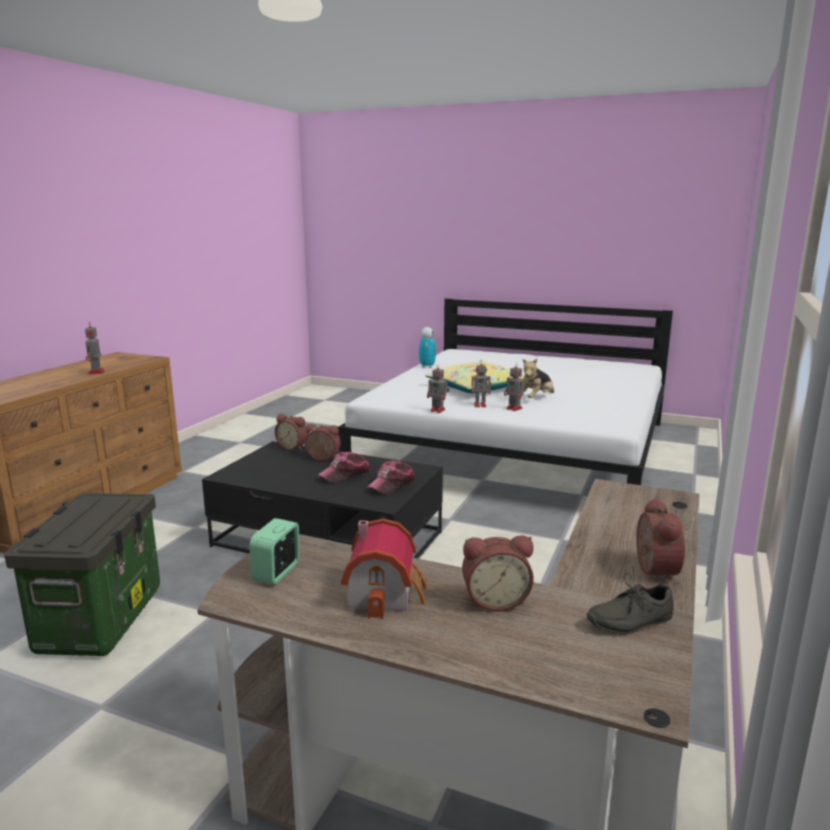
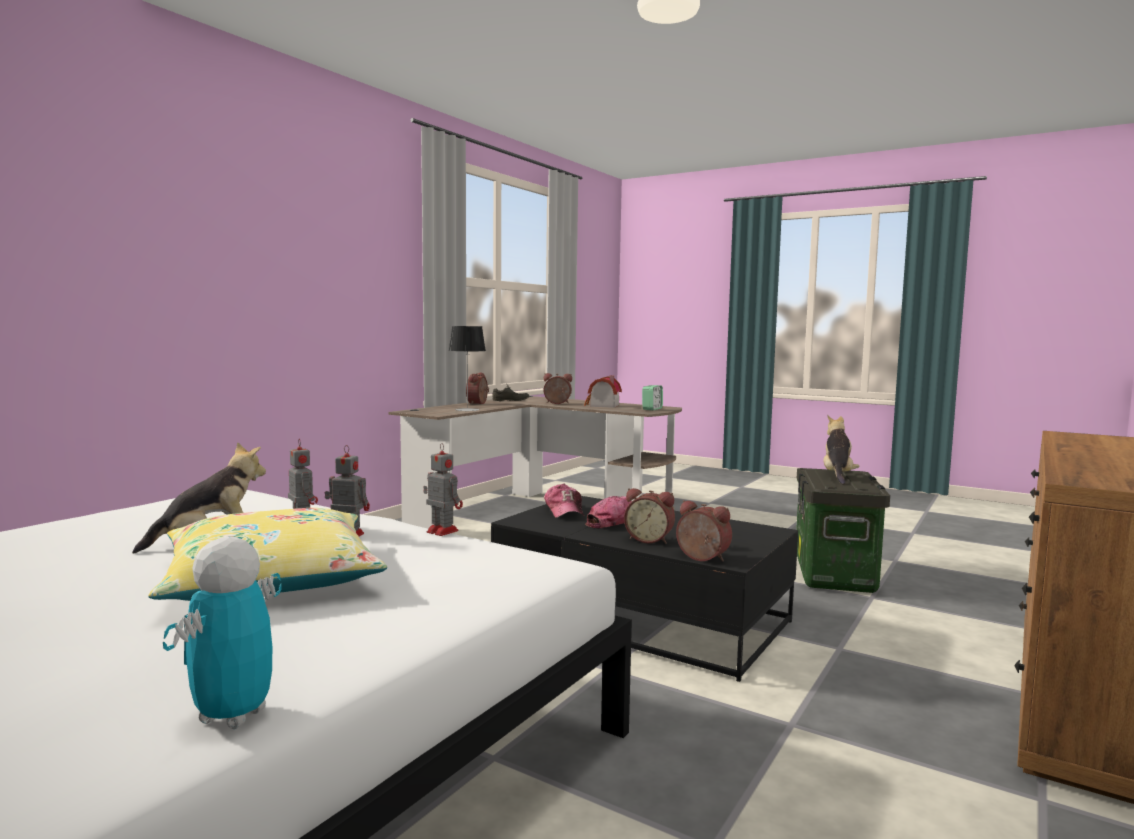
camera: 170 degrees left, 10 degrees down
(75, 529) = (837, 476): none -> plush toy
(96, 372) = (1078, 458): toy robot -> none
(391, 484) = (565, 511): cap -> cap turned 120 degrees clockwise
(606, 517) = (467, 410): none -> table lamp

